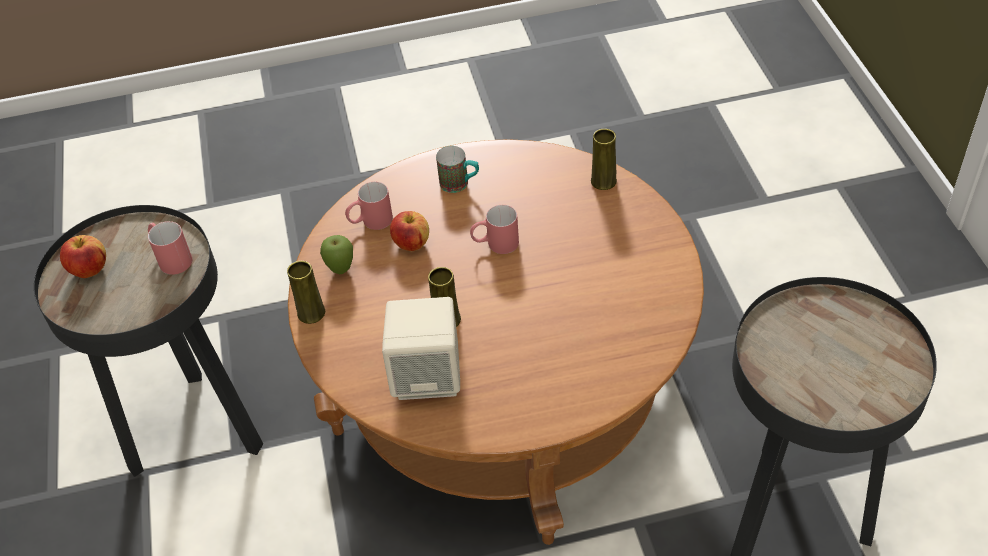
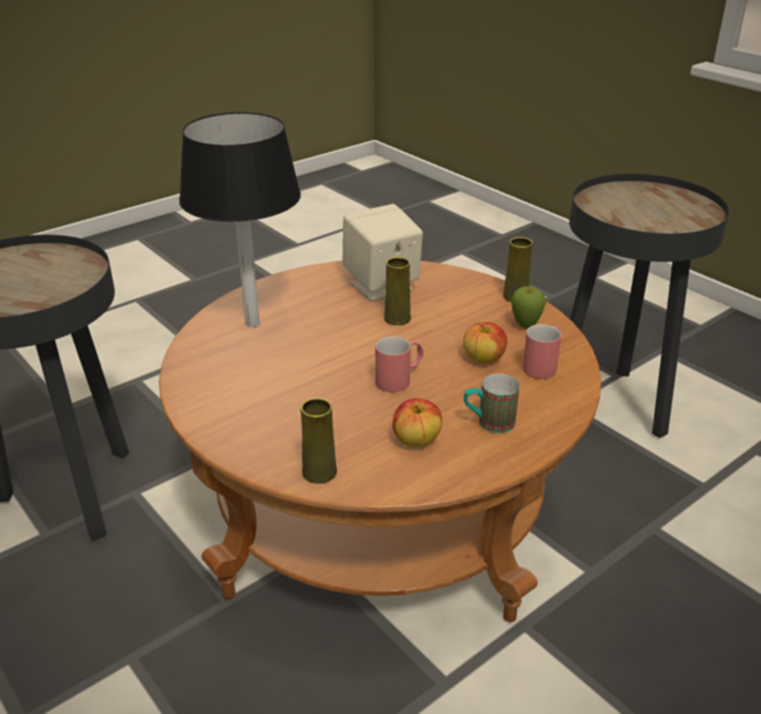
camera: 150 degrees right, 15 degrees down
(89, 270) = (676, 204): apple -> apple (416, 440)
(171, 257) = (628, 221): red mug -> none
(590, 361) = (253, 323): none -> black table lamp

